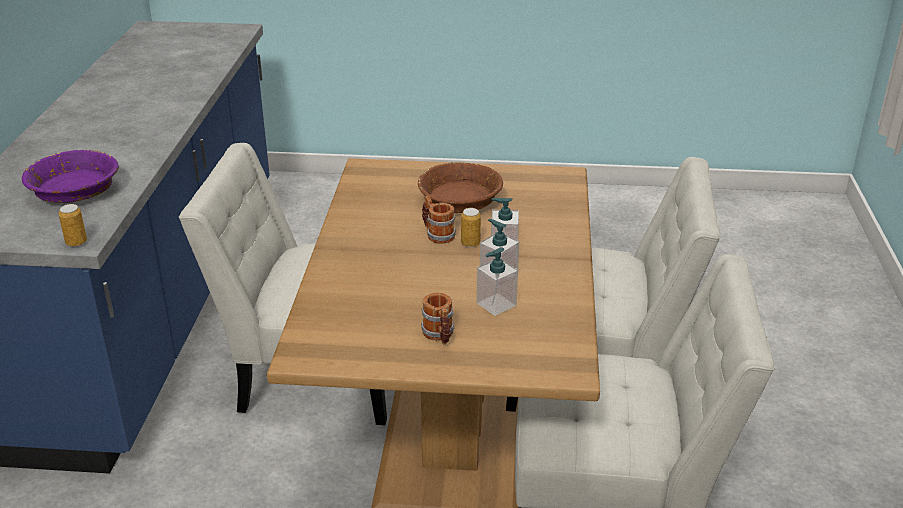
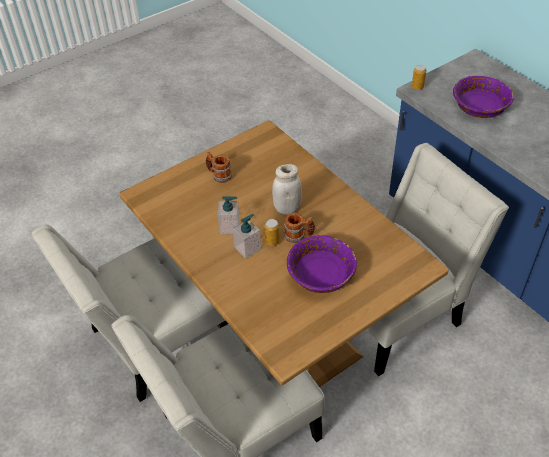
camera: 140 degrees right, 15 degrees up
(411, 261) = (287, 208): none -> white jar
(460, 201) = (321, 274): brown bowl -> purple bowl
(496, 304) = (211, 208): soap dispenser -> none

